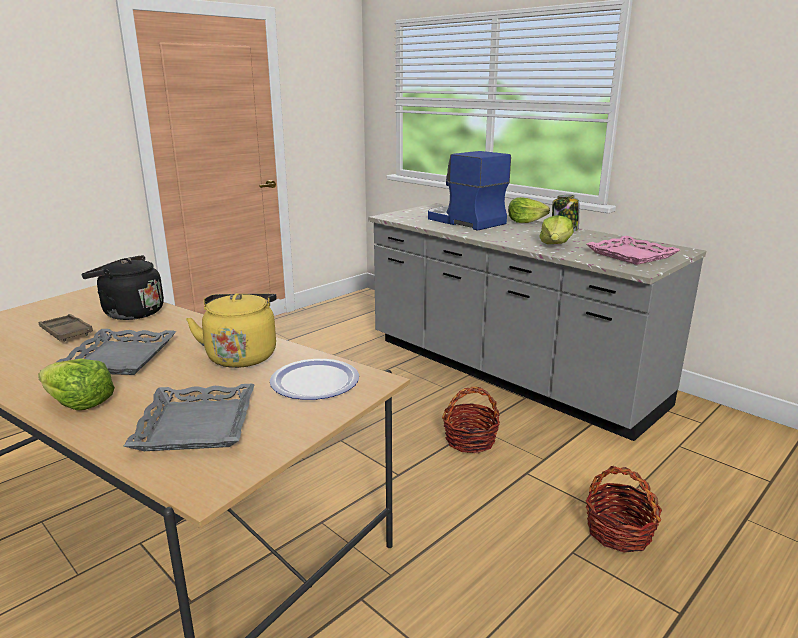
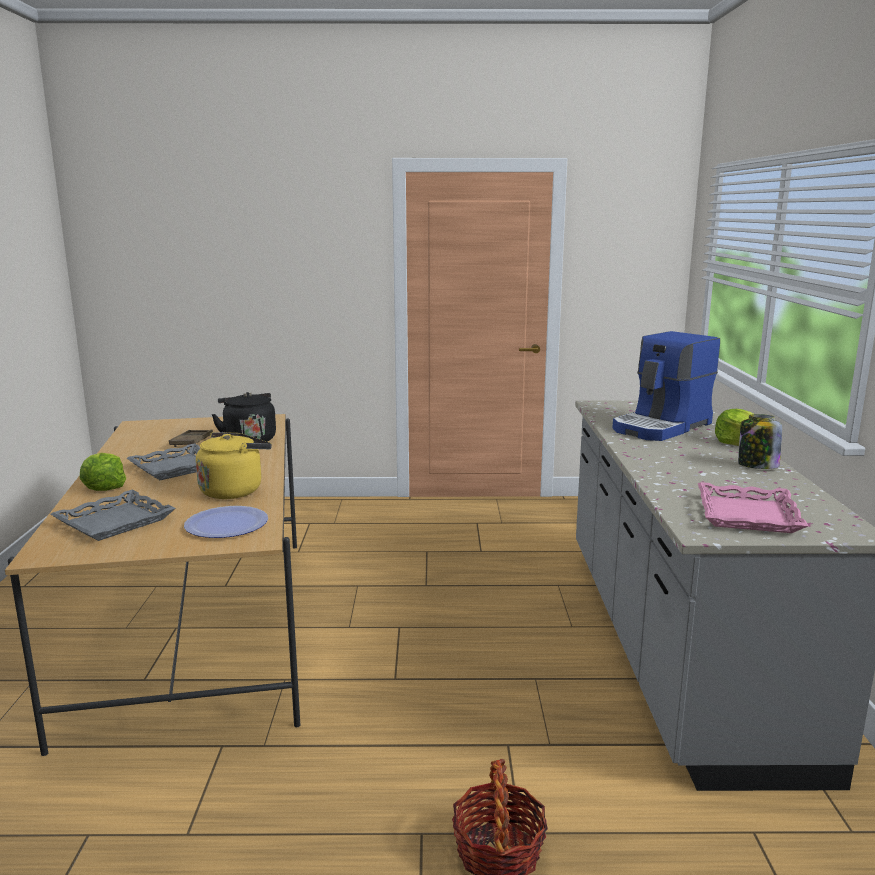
camera: 45 degrees right, 5 degrees down
(464, 221) = (662, 427): coffee machine -> coffee machine turned 135 degrees counterclockwise
(470, 440) = (507, 686): basket -> none
(555, 244) = (687, 477): lettuce -> none

